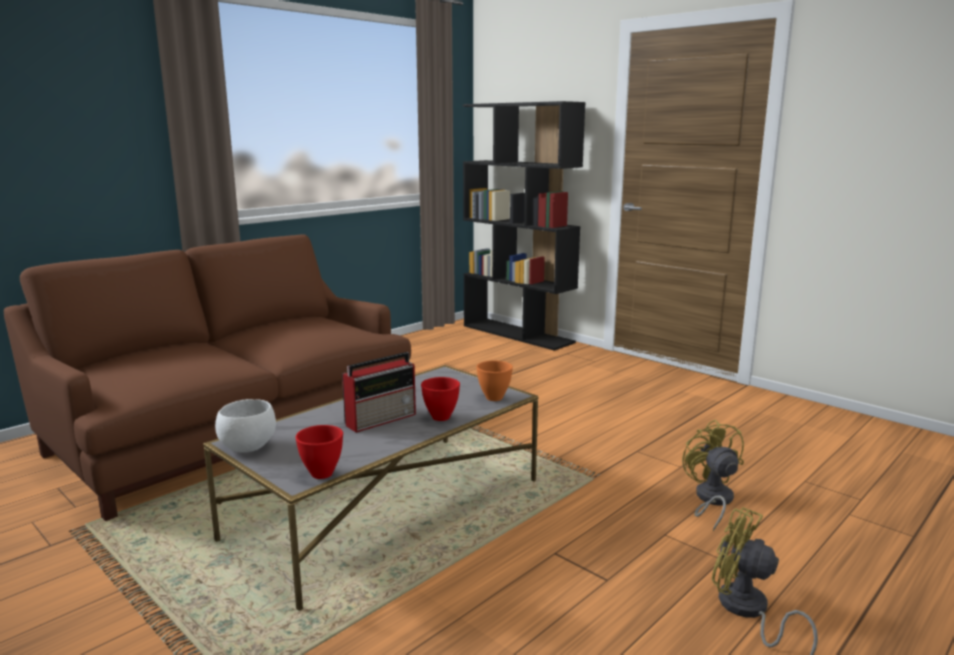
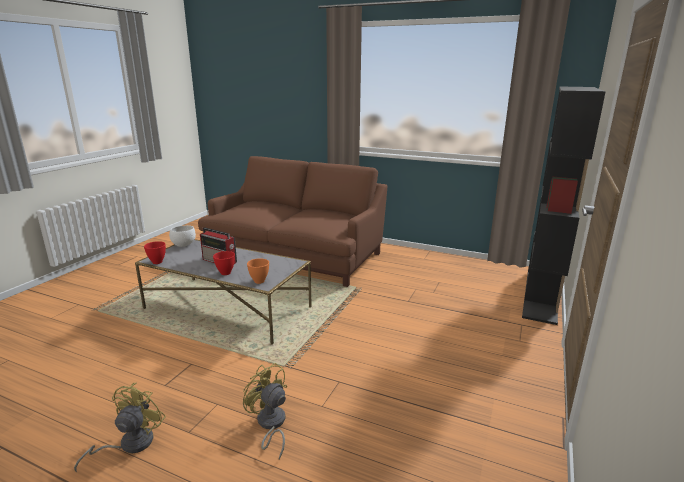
camera: 70 degrees right, 5 degrees up
(711, 500) = (270, 425): yellow fan -> yellow fan turned 105 degrees counterclockwise

